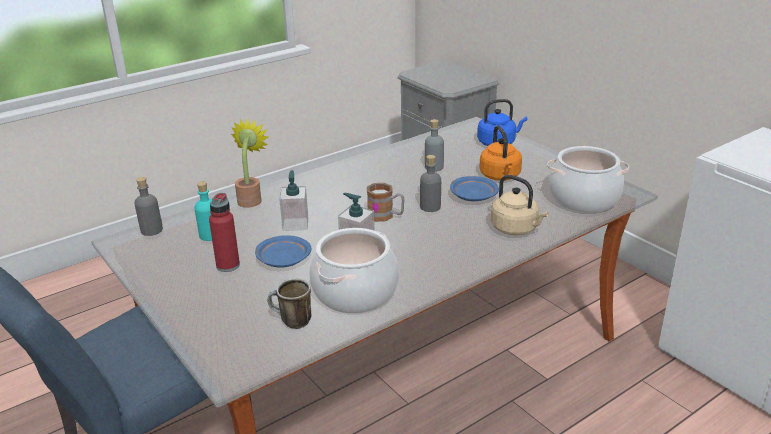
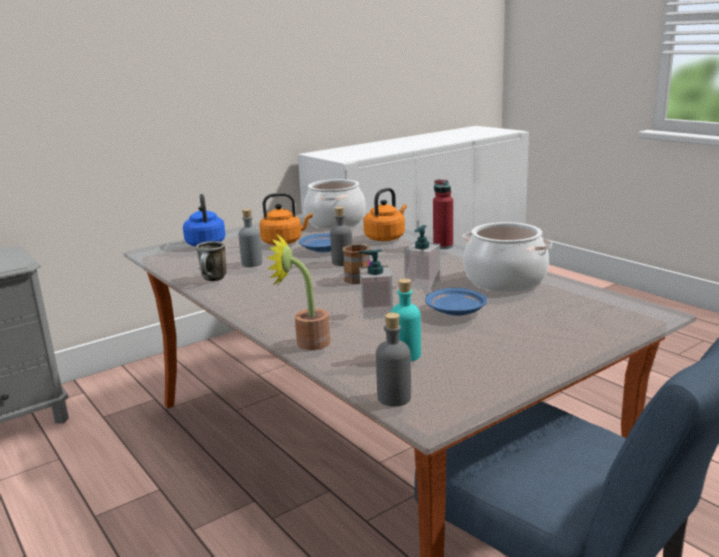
camera: 90 degrees left, 10 degrees down
(228, 265) = (476, 336): red bottle -> red bottle (443, 246)
(291, 322) = (565, 299): mug -> mug (213, 280)
(516, 229) = (386, 237): beige kettle -> orange kettle

